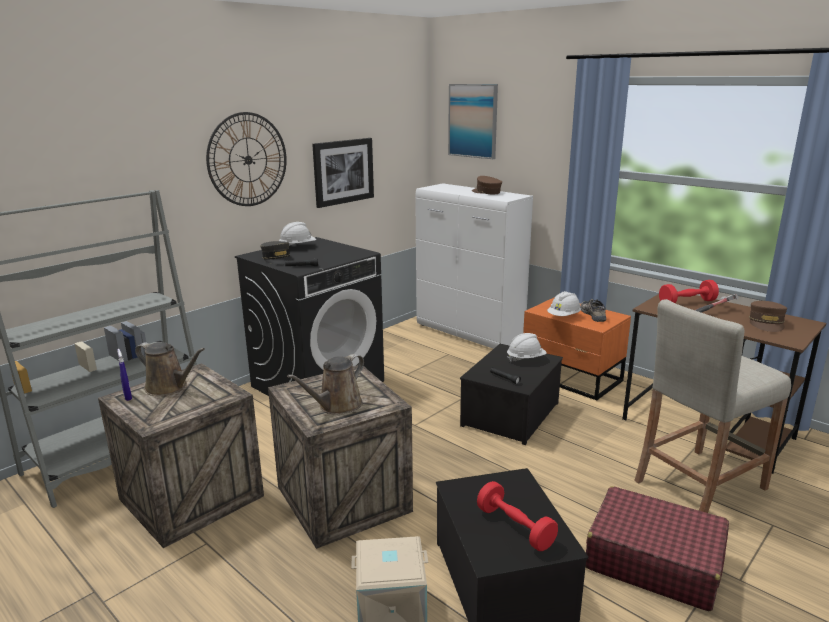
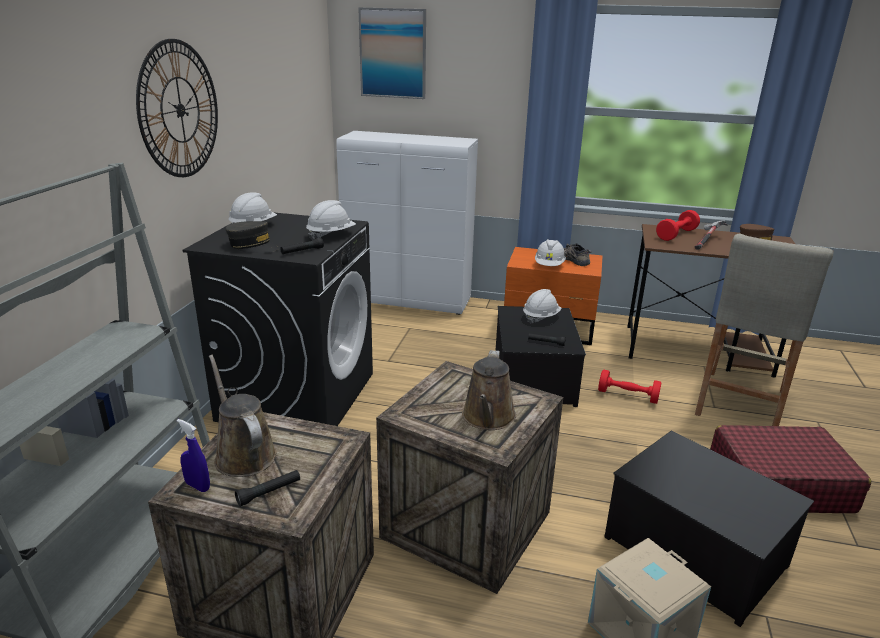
camera: 30 degrees left, 5 degrees up
(156, 410) = (269, 492): none -> black flashlight
(169, 387) = (243, 454): brown watering can -> brown watering can turned 120 degrees counterclockwise
(338, 258) = (331, 235): none -> white hard hat
(343, 171) = (267, 121): picture -> none
(486, 192) = (424, 138): brown cap -> none
(515, 527) = (732, 495): red dumbbell -> red dumbbell (627, 396)

